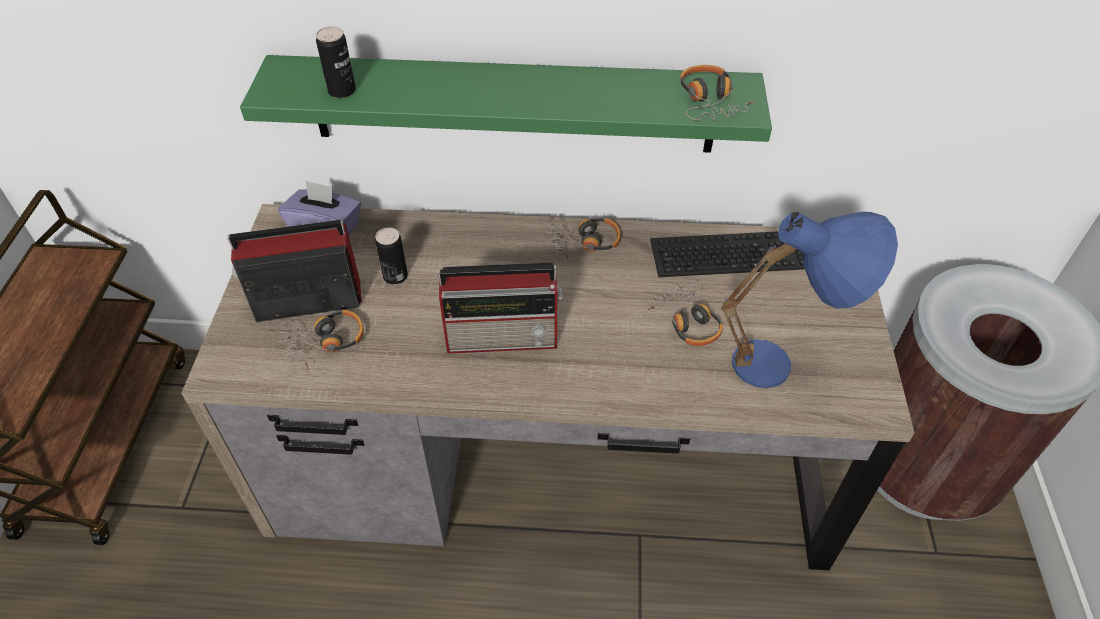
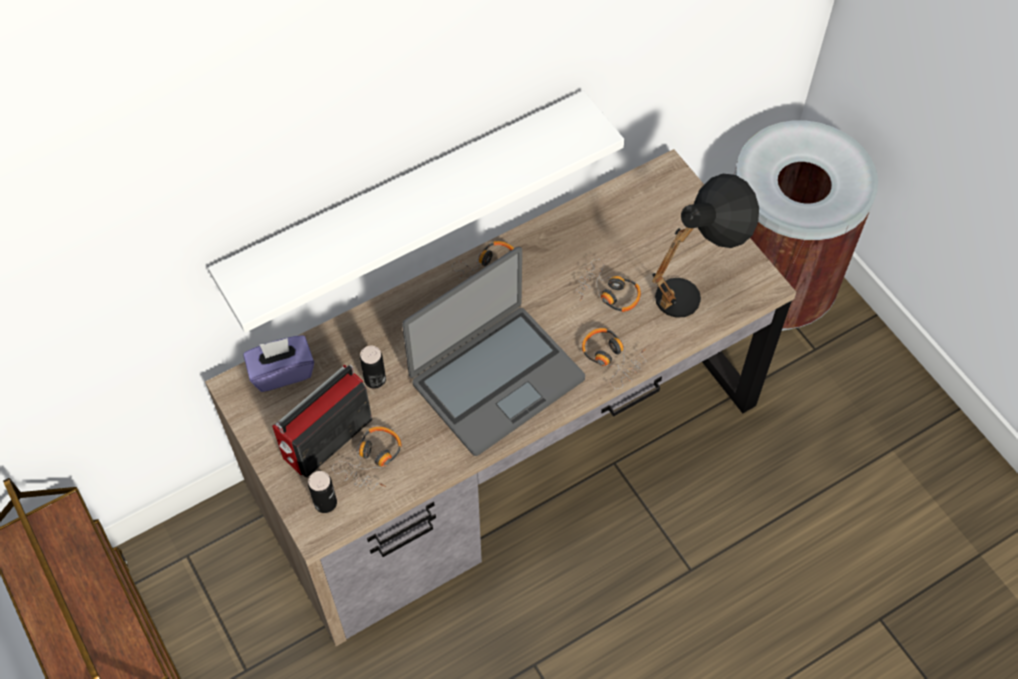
camera: 35 degrees left, 10 degrees up
(342, 91) = (305, 269): can -> can (325, 503)
(504, 337) = (496, 379): radio -> laptop
(512, 104) = (406, 200): green shelf -> white shelf
(710, 101) = (569, 137): headphones -> headphones (611, 359)
(741, 251) = (604, 214): keyboard -> none
(783, 367) = (692, 291): blue table lamp -> black table lamp

